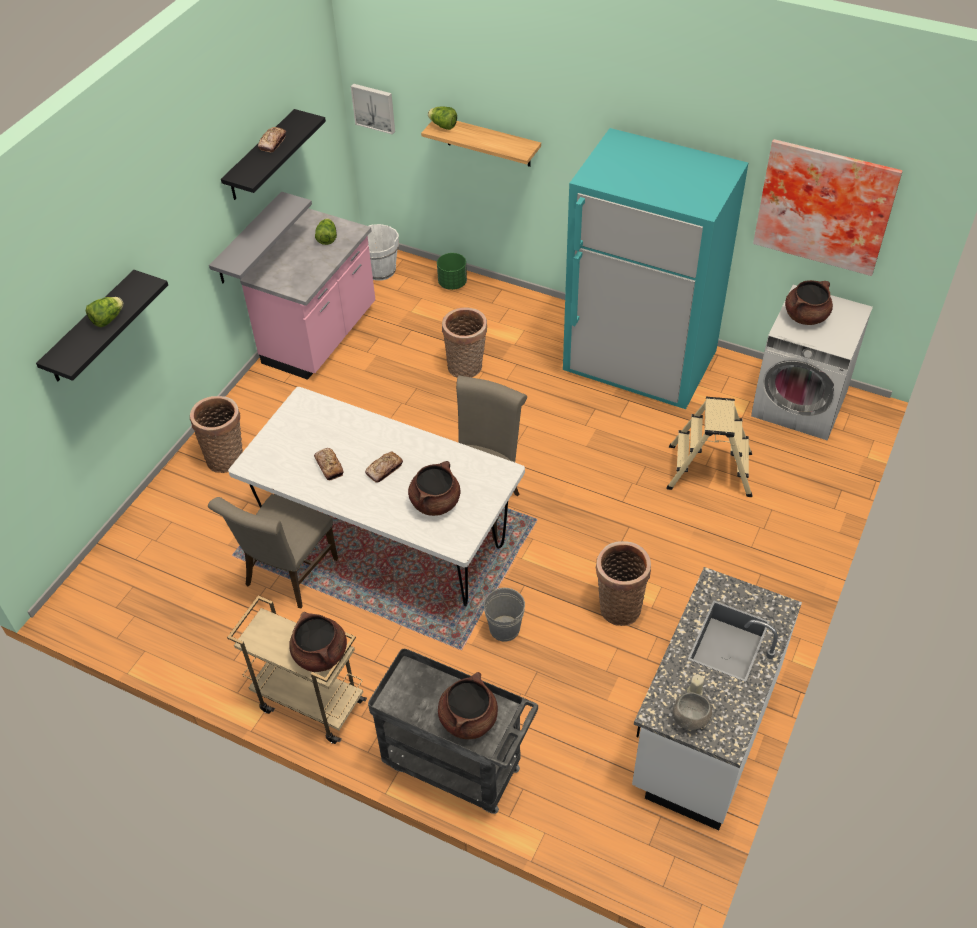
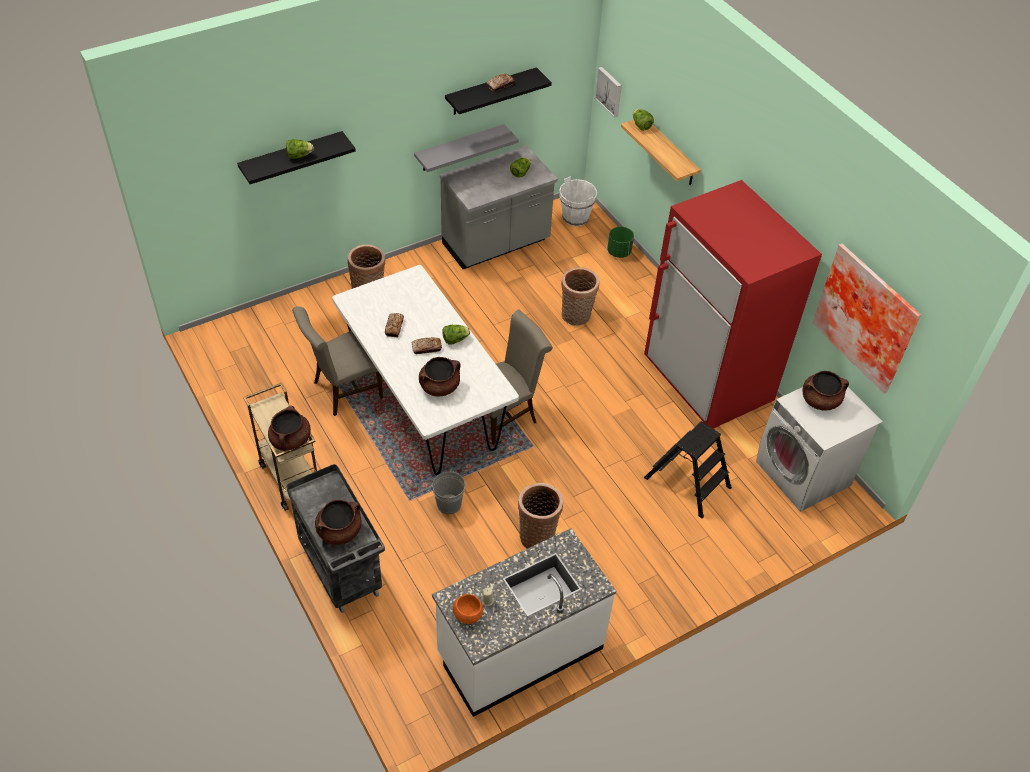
camera: 30 degrees right, 0 degrees up
(321, 336) = (496, 244): pink counter -> grey counter
(407, 445) = (455, 340): none -> lettuce
(640, 360) = (708, 377): turquoise fridge -> red fridge
(689, 719) = (467, 615): grey bowl -> orange bowl
(709, 471) = (687, 482): beige step ladder -> black step ladder

